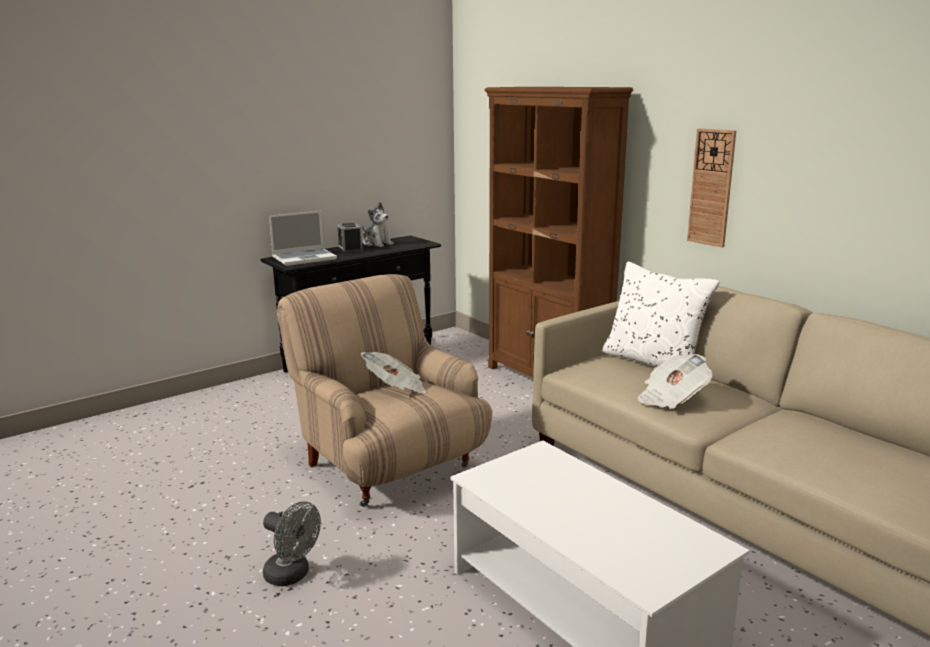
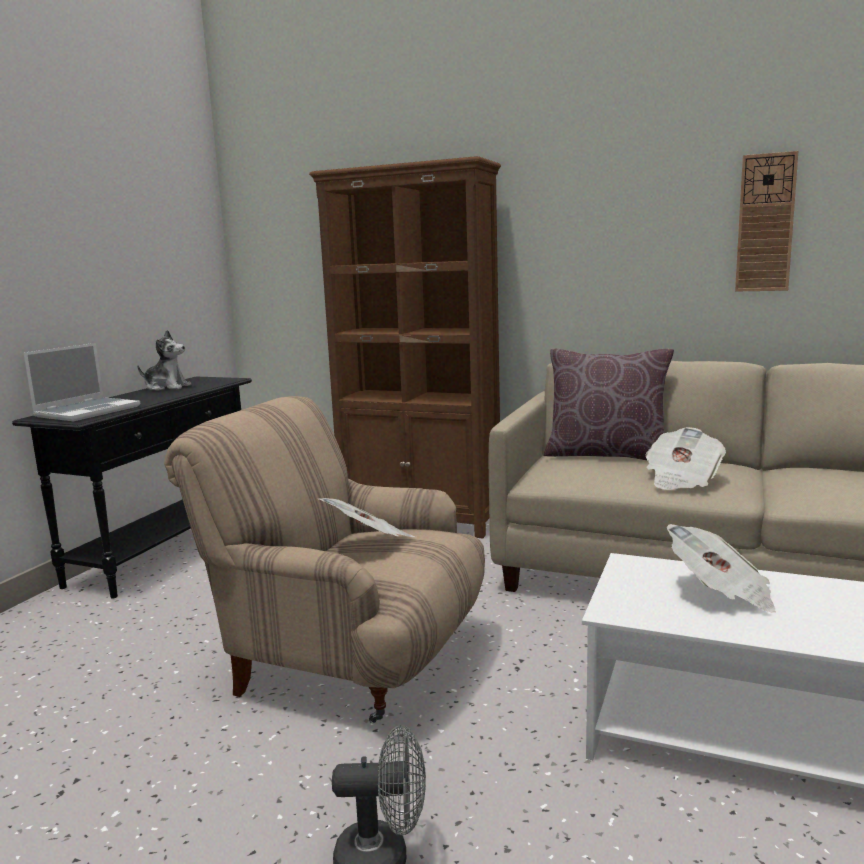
camera: 30 degrees left, 5 degrees down
(350, 249) = (139, 396): alarm clock -> none
(565, 489) = (721, 593): none -> newspaper
(653, 362) = (606, 455): white pillow -> brown pillow
(711, 187) = (610, 263): wall clock -> wall clock (765, 223)

